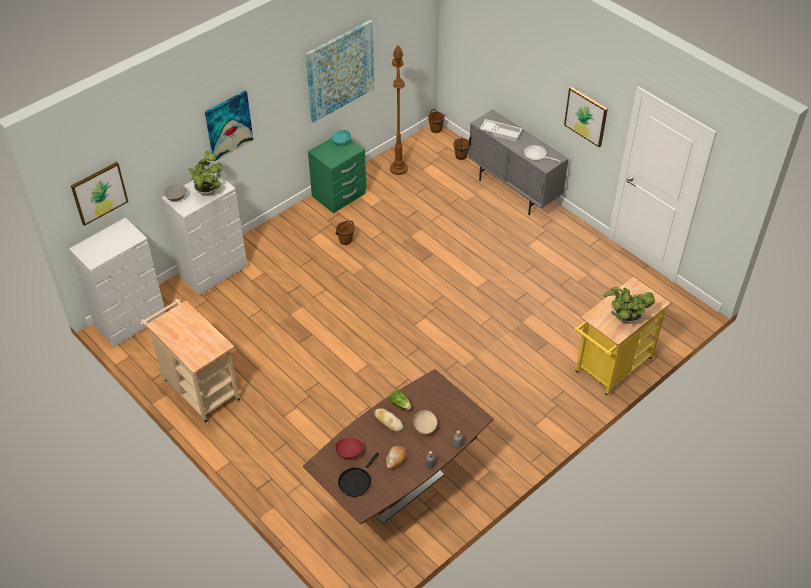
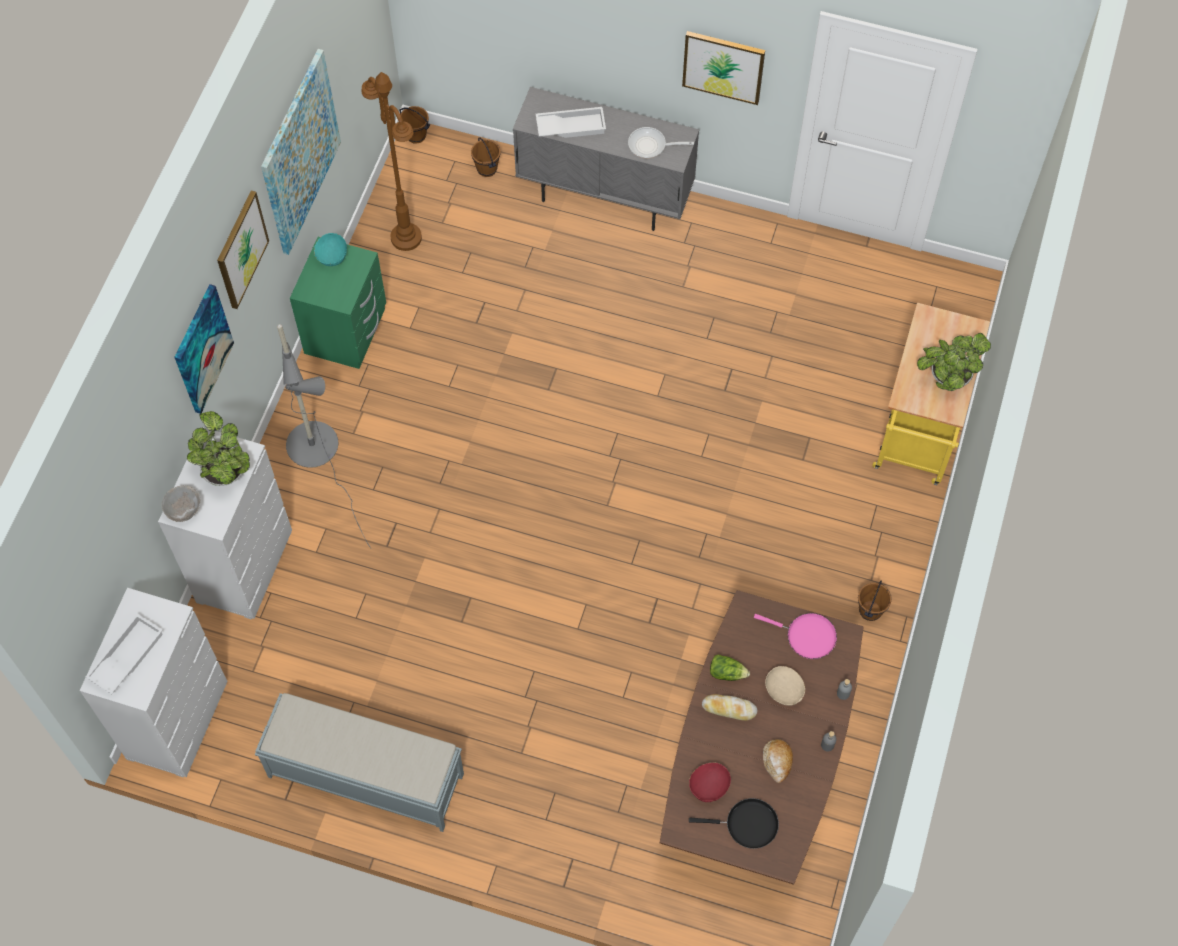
camera: 30 degrees left, 15 degrees up
(99, 193) = (90, 583): picture -> picture (241, 249)
(101, 244) = (126, 656): none -> white tray
(198, 387) = (364, 775): beige cart -> grey bench
(285, 240) = (318, 453): none -> grey floor lamp
(345, 240) = (411, 409): brown bucket -> brown bucket (869, 610)
(356, 481) = (747, 825): black frying pan -> black frying pan turned 90 degrees counterclockwise
(457, 408) = (807, 636): none -> pink frying pan

